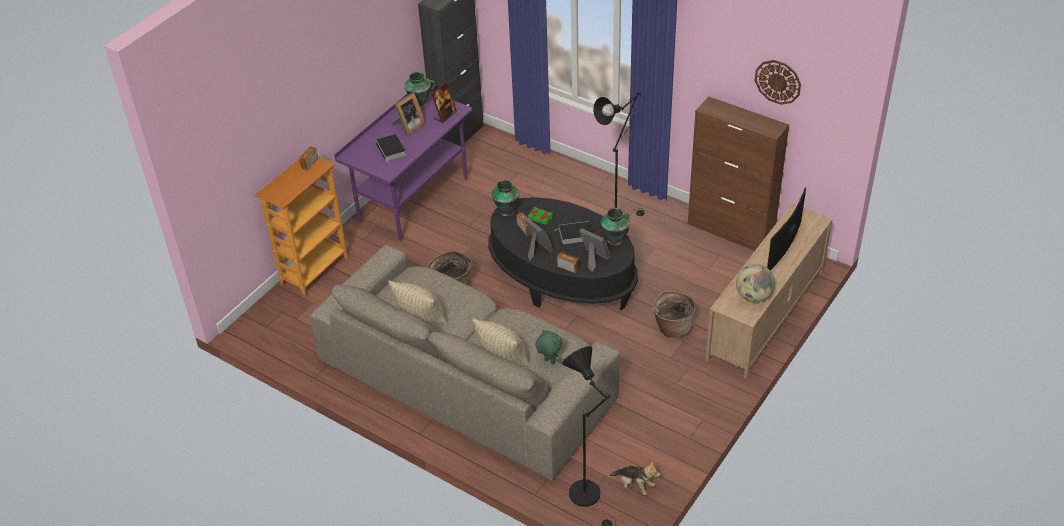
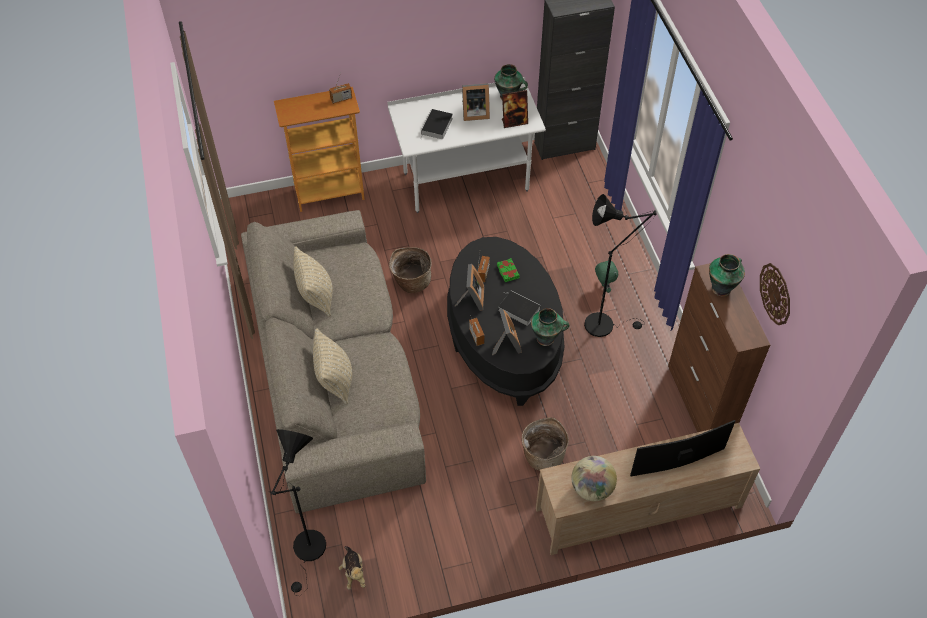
camera: 40 degrees right, 10 degrees up
(413, 200) = (465, 182): purple desk -> white desk
(506, 210) = (488, 245): vase -> vase (722, 288)
(549, 362) = (365, 411): green plush toy -> green plush toy (603, 287)

